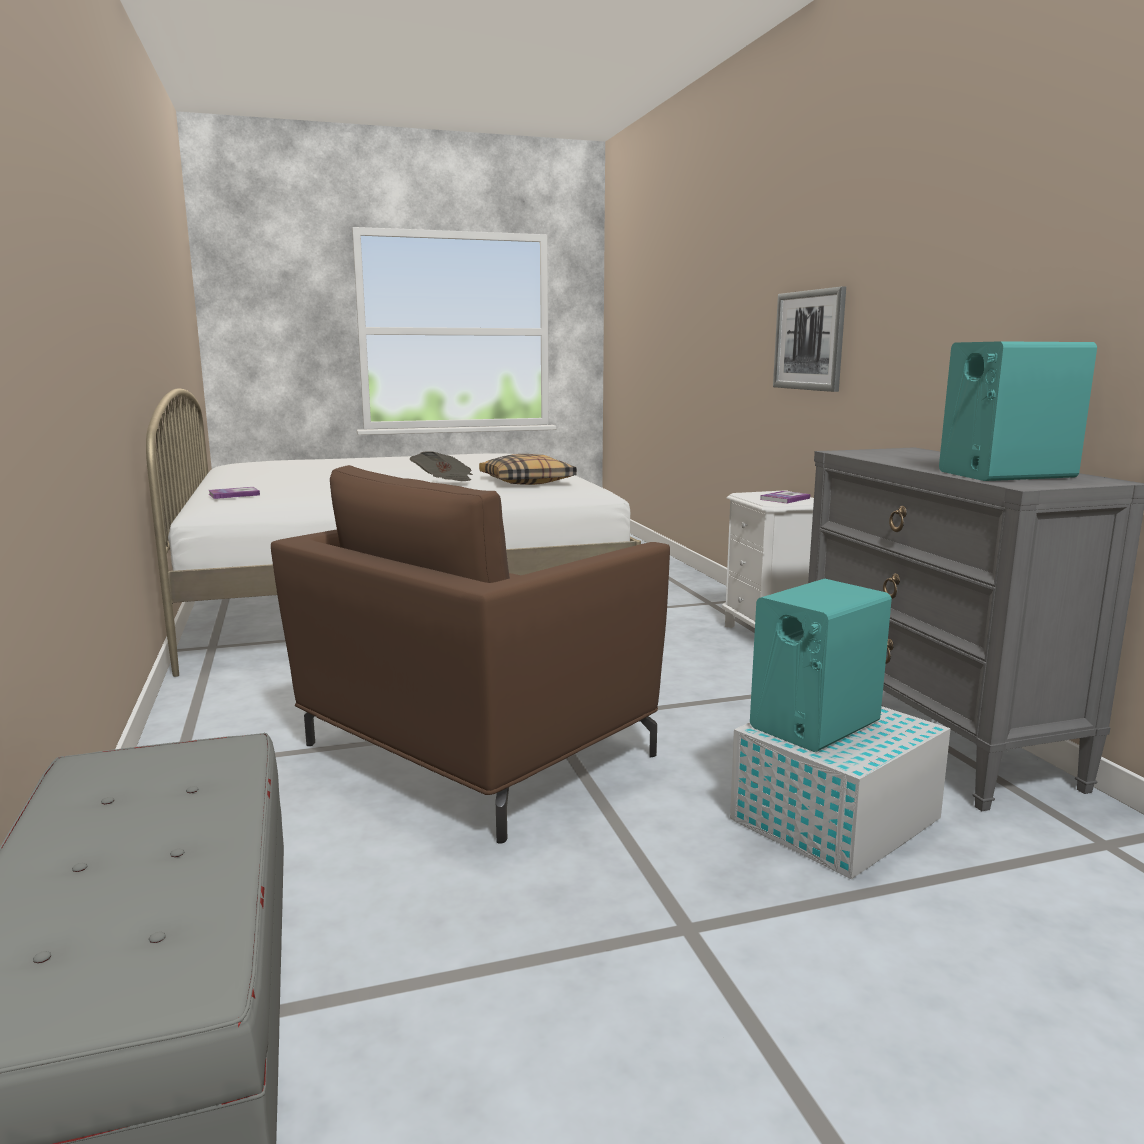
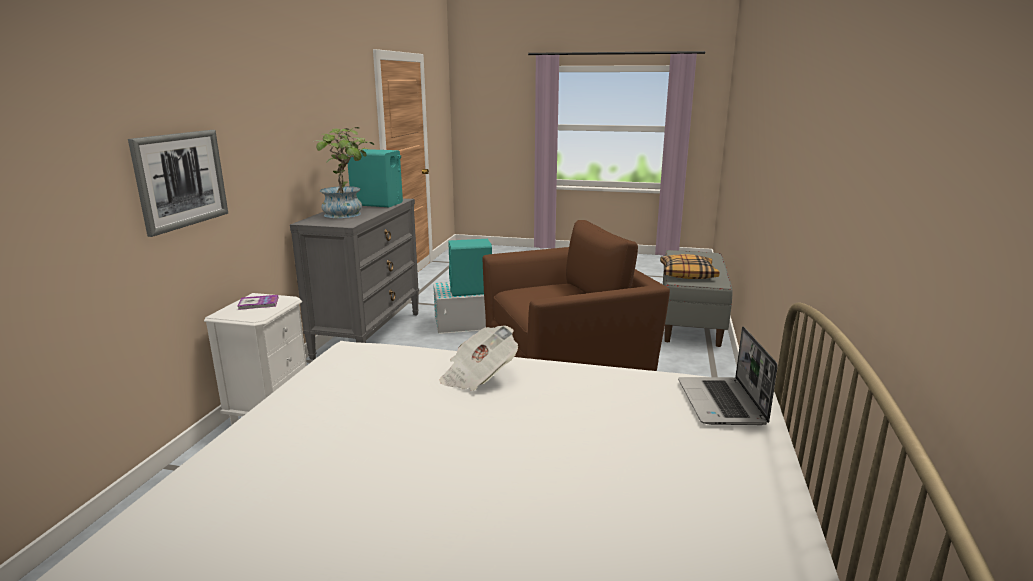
camera: 150 degrees left, 5 degrees up
(234, 494) = (722, 403): book -> laptop
(527, 482) = (386, 367): pillow -> pillow (687, 274)
(925, 459) = (348, 214): none -> potted plant

